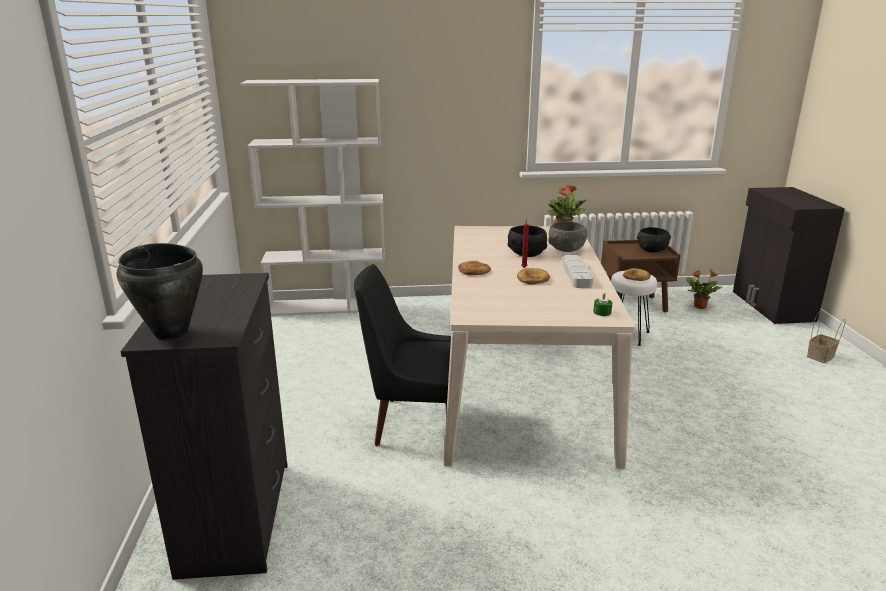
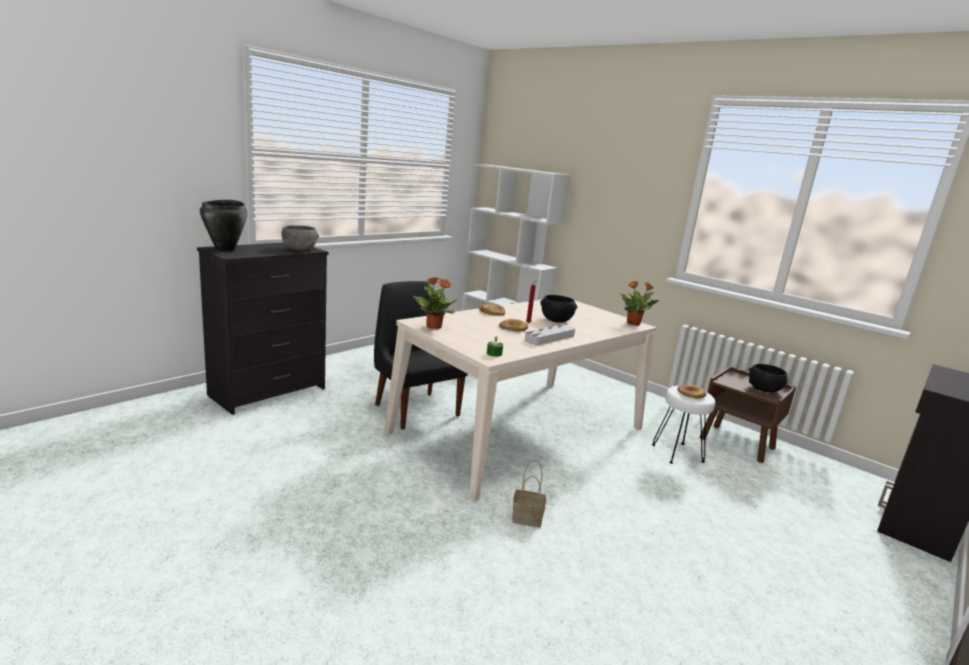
camera: 45 degrees right, 5 degrees down
(566, 249) = (594, 329): grey bowl -> grey bowl (299, 249)
(699, 306) = (811, 477): potted plant -> potted plant (433, 326)
(820, 357) = (866, 578): basket -> basket (526, 518)

